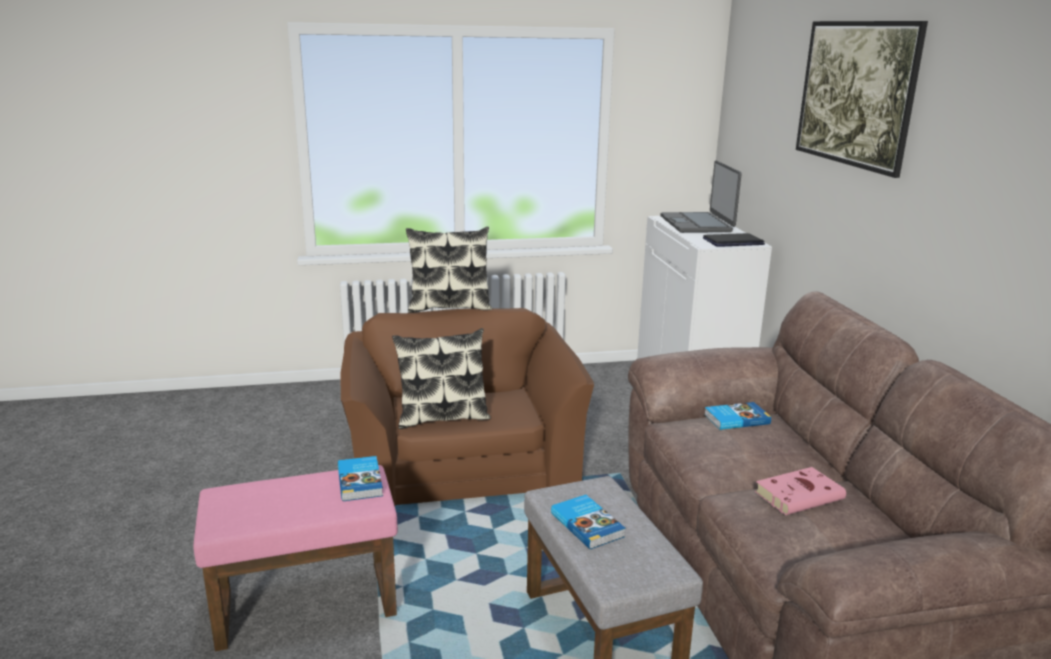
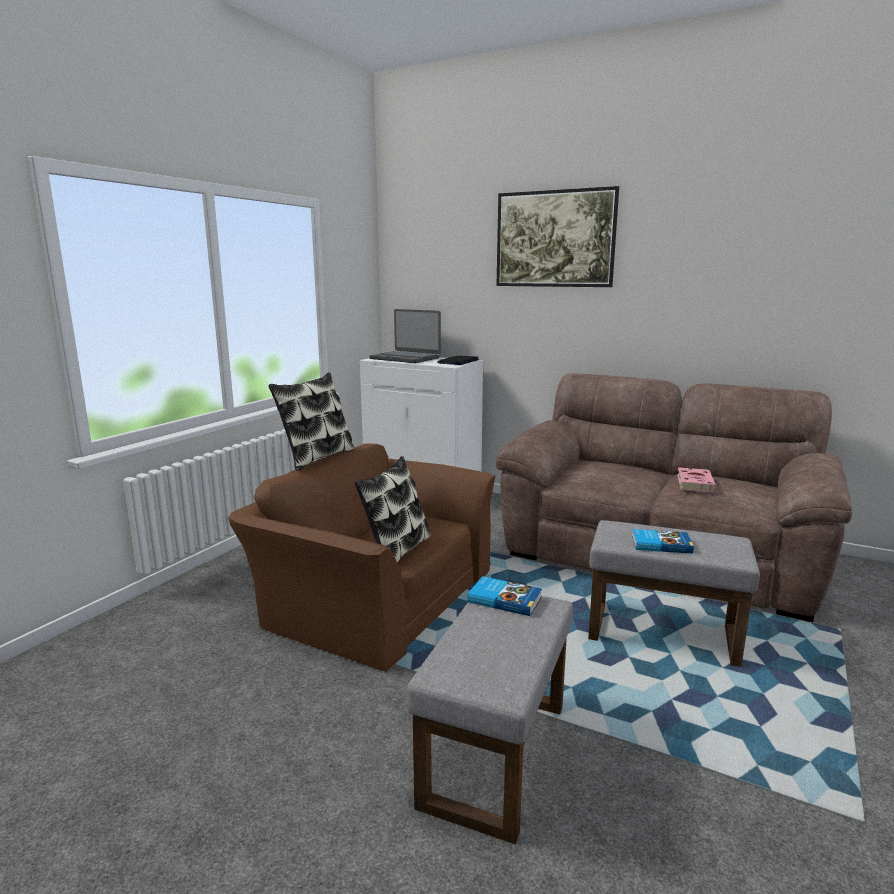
camera: 50 degrees left, 5 degrees down
(308, 602) = (494, 752): pink ottoman -> grey ottoman
(735, 419) = (585, 466): book -> none

